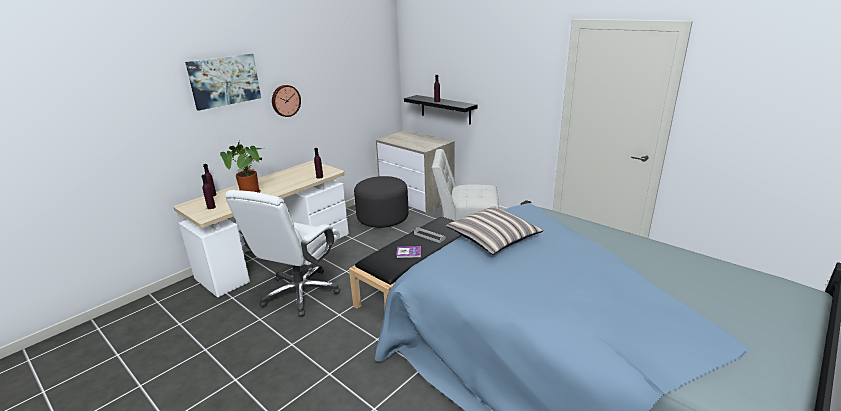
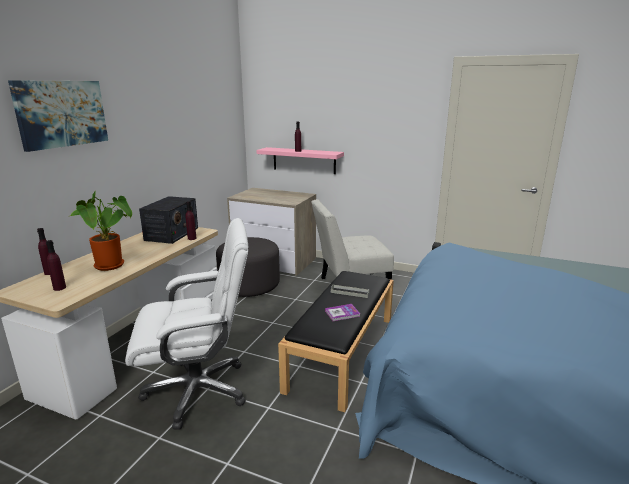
camera: 20 degrees left, 5 degrees down
(285, 100) = (134, 146): wall clock -> none
(300, 293) = (198, 390): white office chair -> white office chair turned 105 degrees counterclockwise
(308, 171) = (171, 234): none -> radio
(445, 109) = (304, 160): black shelf -> pink shelf
(493, 237) = (453, 279): pillow -> none

